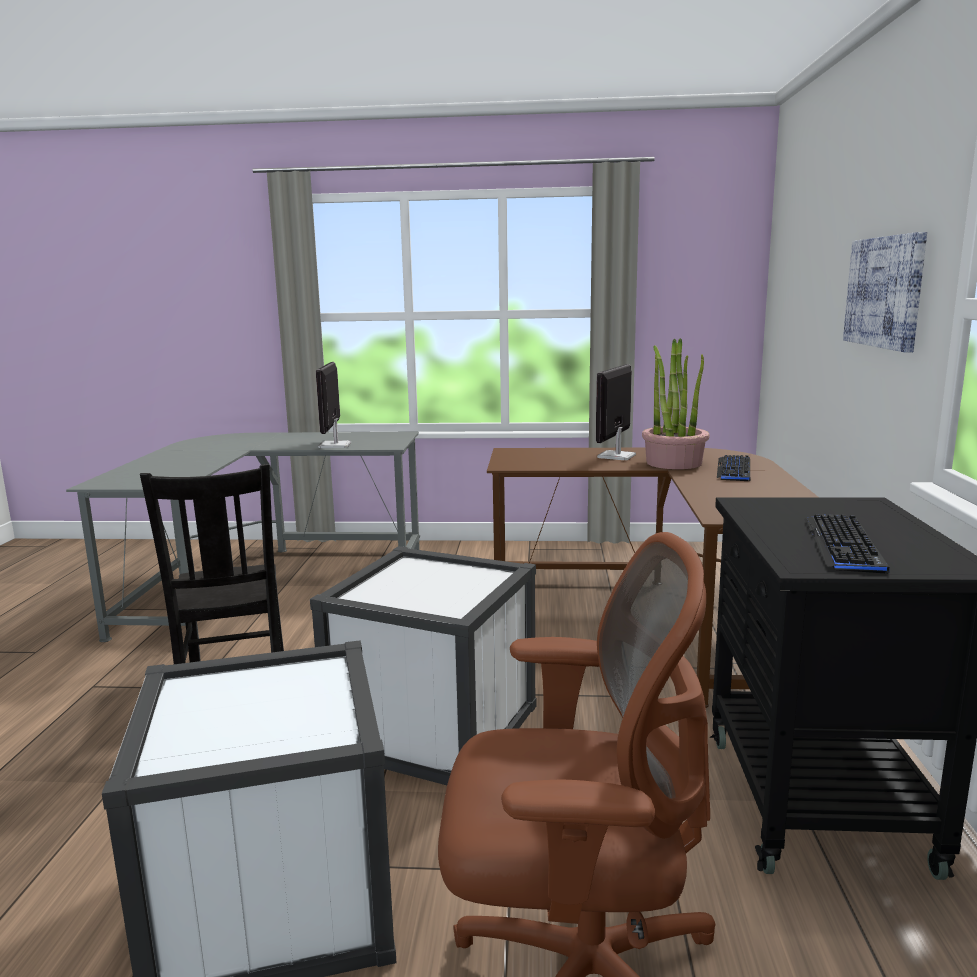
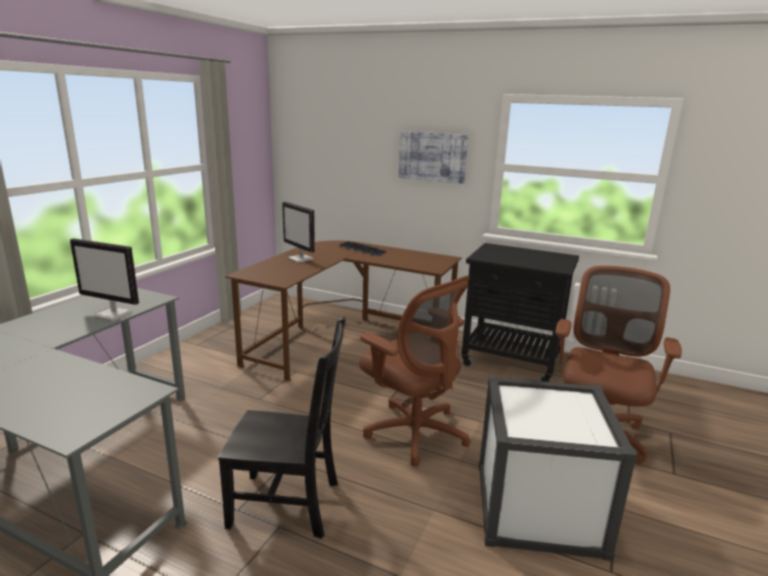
camera: 70 degrees left, 5 degrees up
(433, 729) = (409, 431): white storage box -> brown office chair
(673, 463) = (332, 254): potted plant -> none
(843, 545) = (540, 260): keyboard -> none

